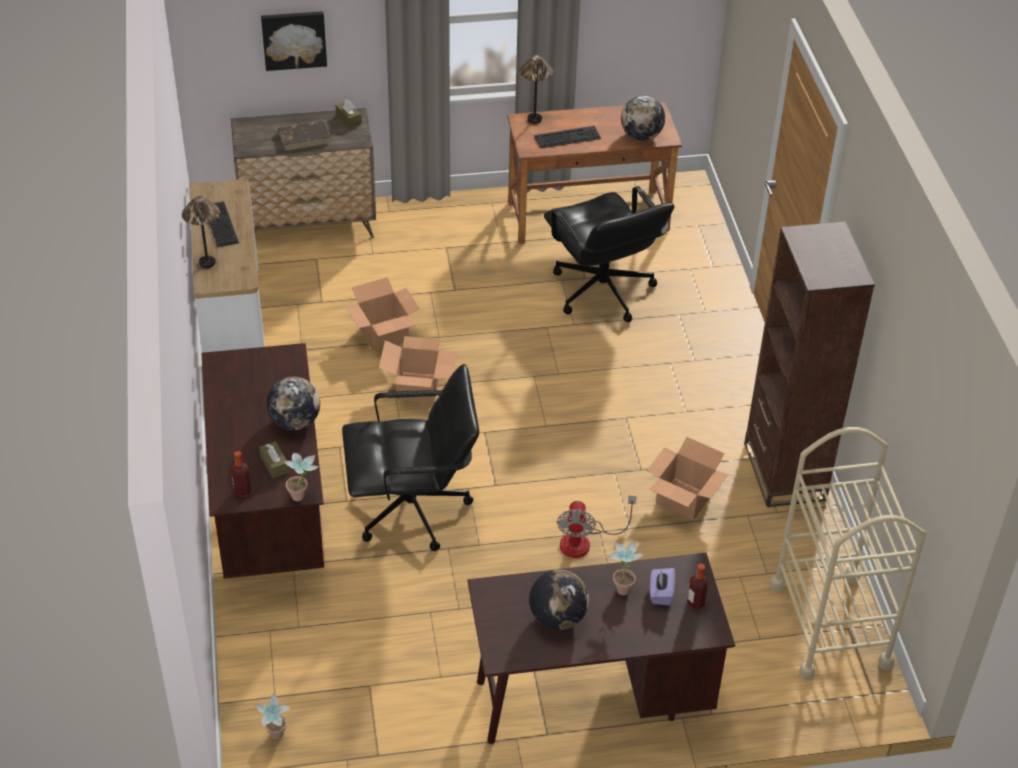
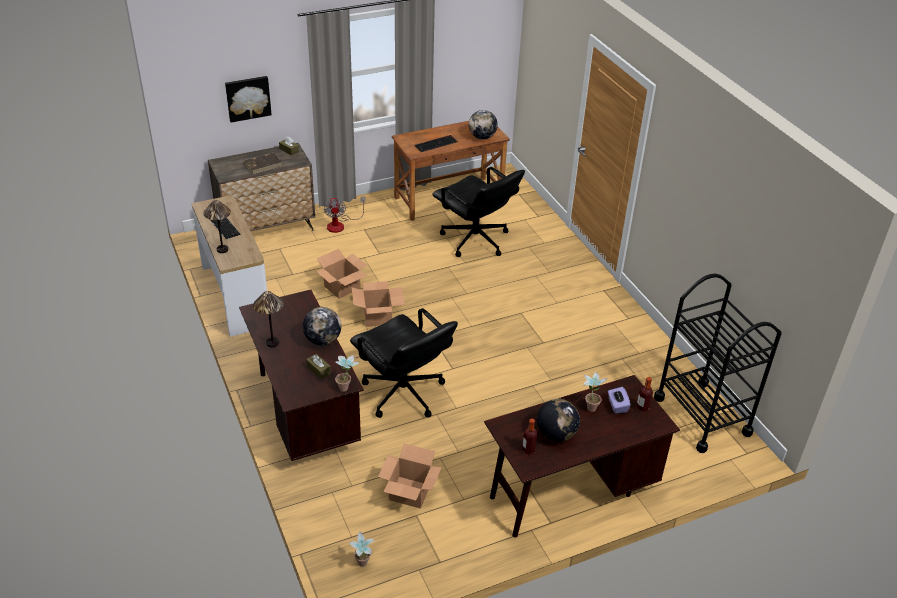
camera: 15 degrees left, 5 degrees down
(242, 491) = (302, 391): bottle -> bottle (528, 450)
(413, 510) = (403, 394): black office chair -> black office chair turned 75 degrees clockwise
(534, 119) = (410, 136): table lamp -> table lamp (272, 343)
(584, 541) = (525, 393): fan -> fan (340, 224)
(684, 499) = (578, 355): cardboard box -> cardboard box (410, 492)
(784, 471) = (633, 328): brown bookcase -> none
(830, 625) = (702, 415): beige cart -> black cart

